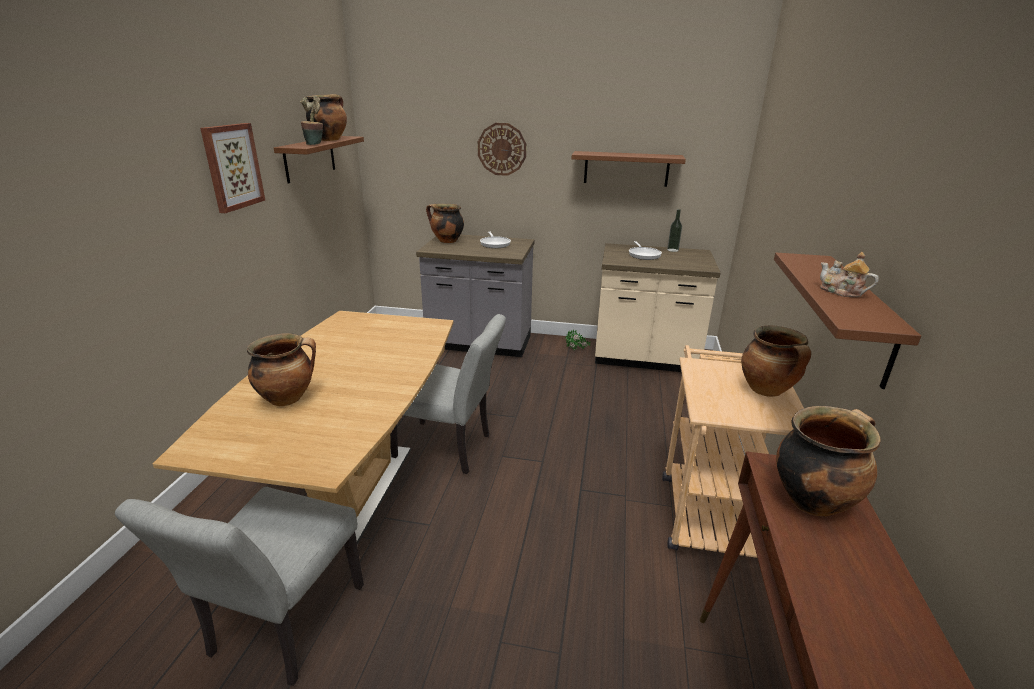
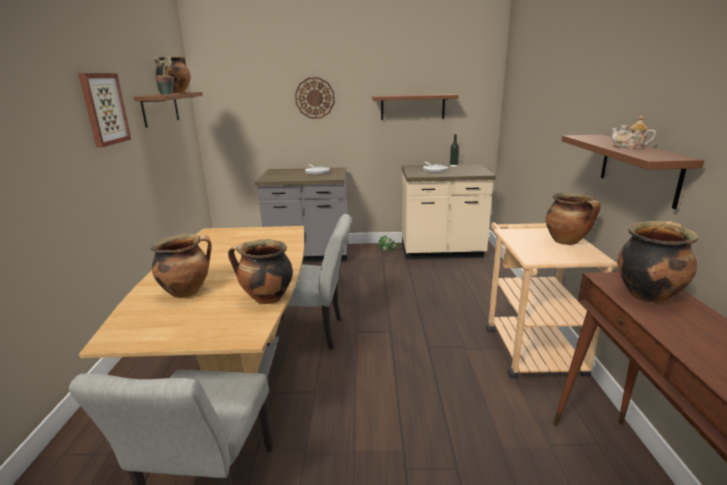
camera: 10 degrees left, 5 degrees down
(446, 241) = (276, 173): cooking pot -> cooking pot (266, 298)

